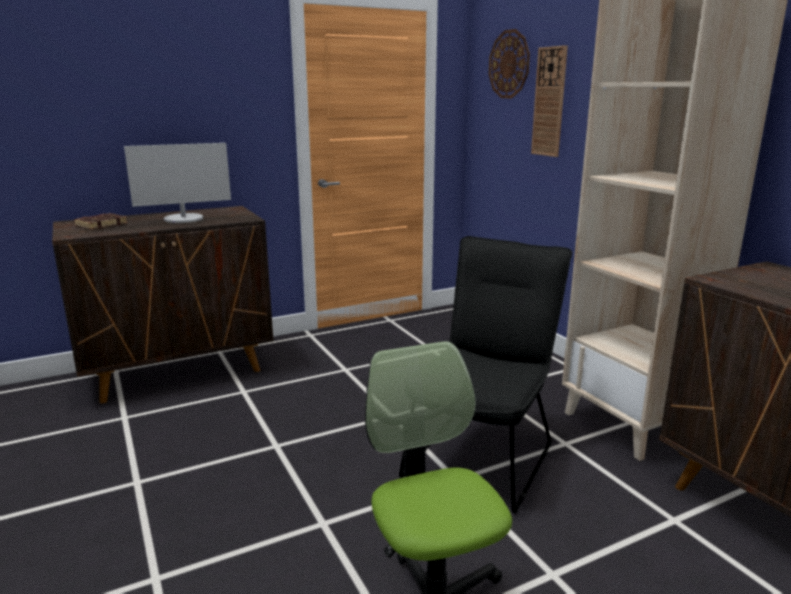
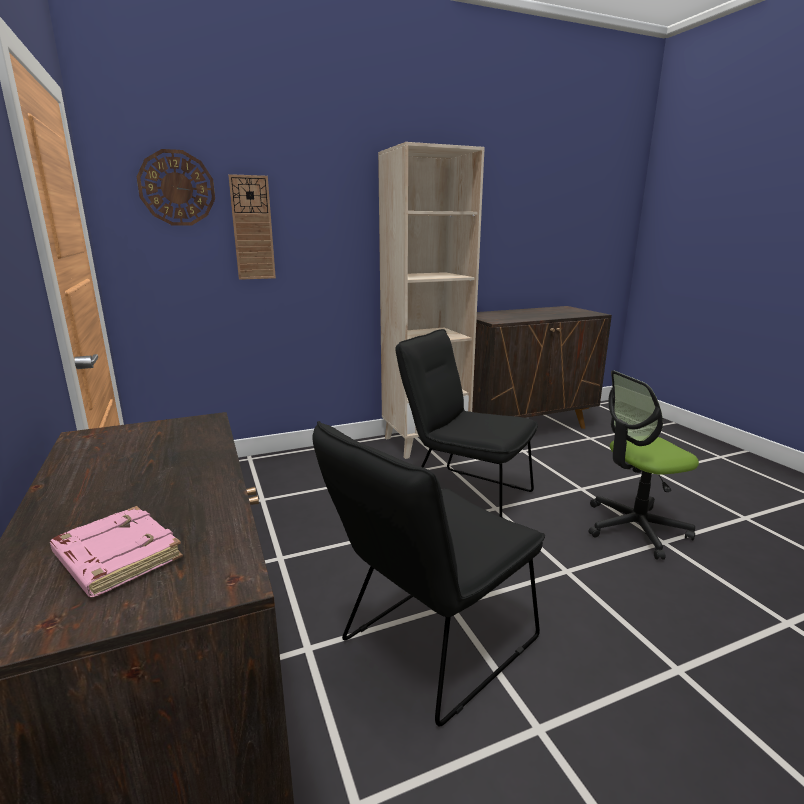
camera: 85 degrees left, 0 degrees up
(101, 225) = (115, 557): brown book -> pink book
(184, 219) = (150, 467): monitor -> none
(231, 437) = (430, 646): none -> black chair

